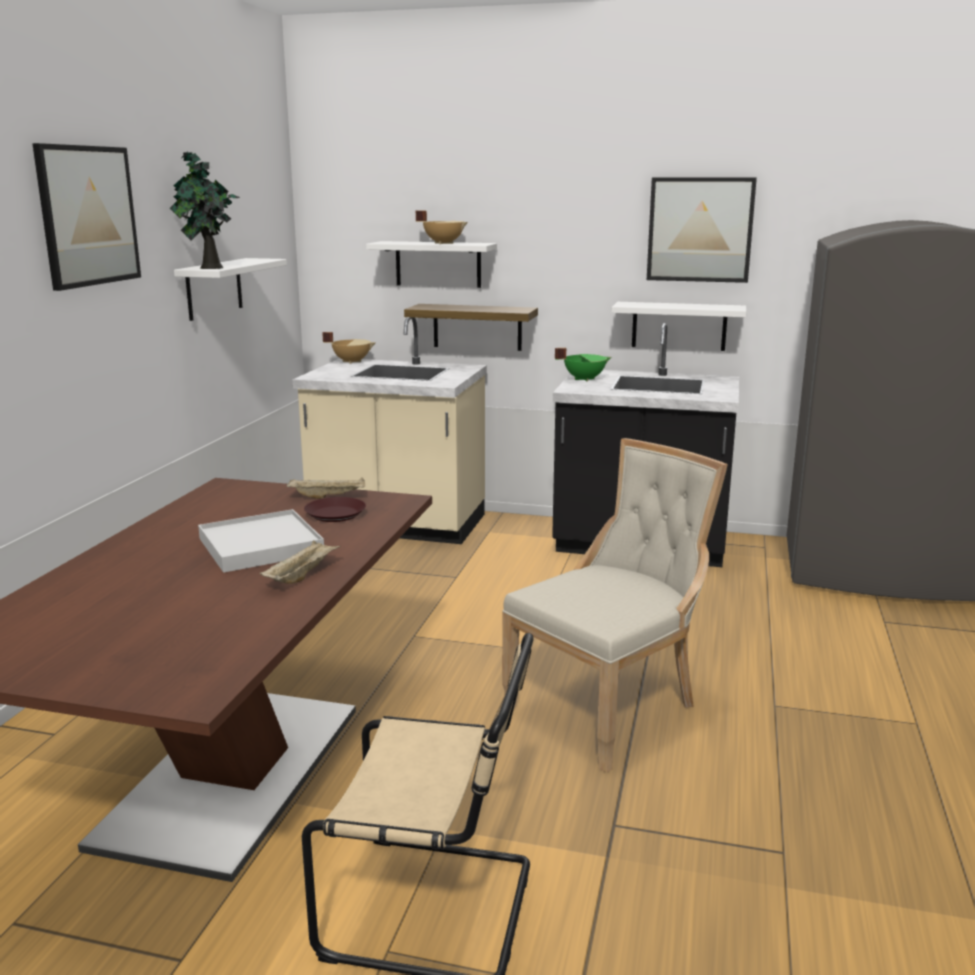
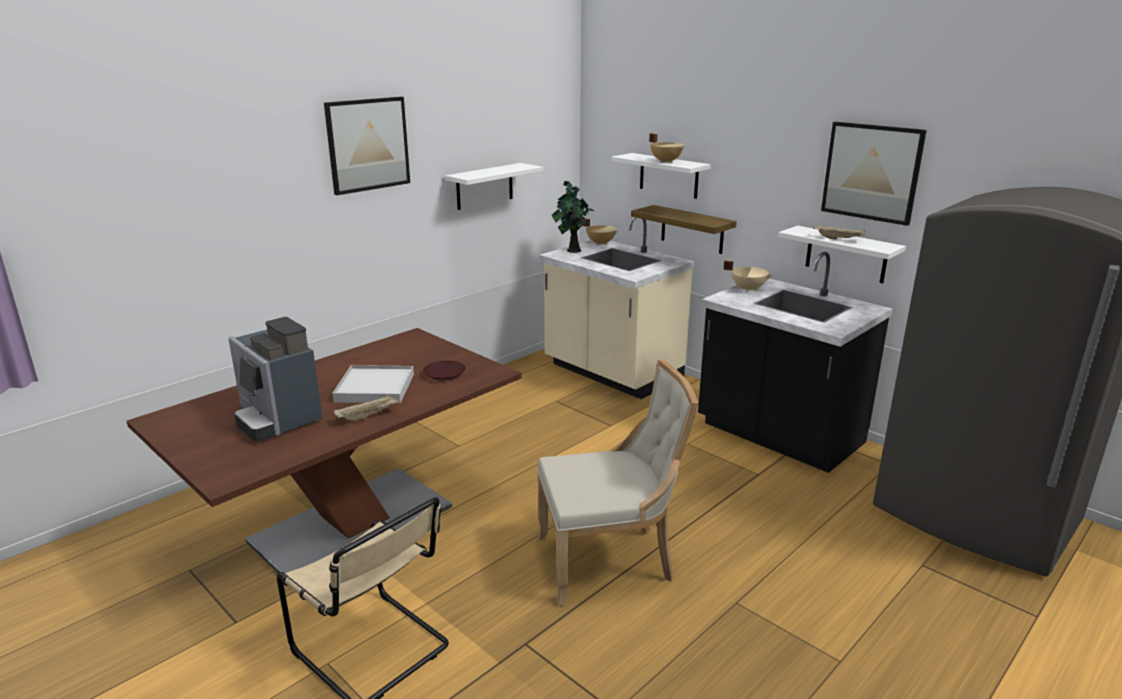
camera: 30 degrees right, 5 degrees up
(162, 608) = (277, 418): none -> coffee machine
(209, 268) = (467, 175): potted plant -> potted plant (572, 250)
(329, 497) = (458, 359): beige tray -> beige tray (839, 239)
(584, 379) = (748, 289): green cooking pot -> beige cooking pot

